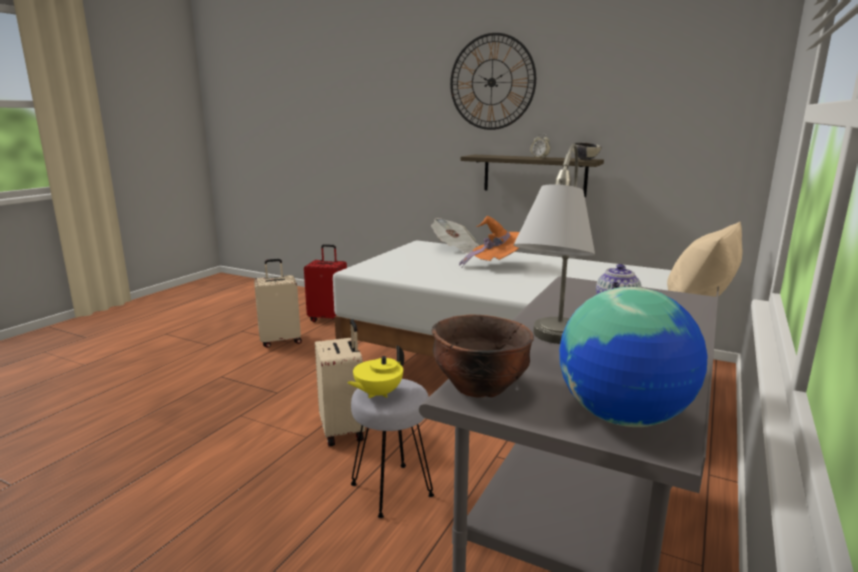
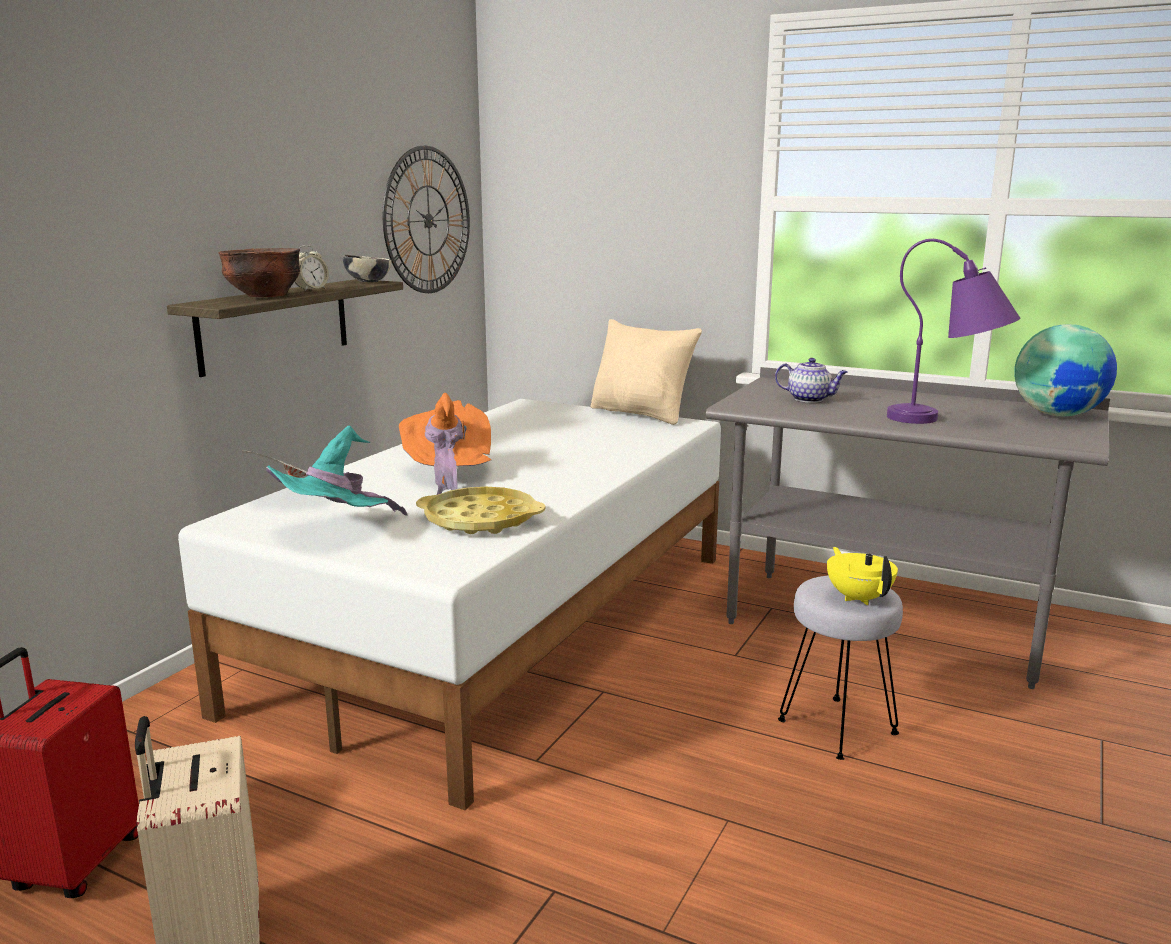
camera: 90 degrees left, 0 degrees up
(343, 430) = (698, 780): beige suitcase -> none
(377, 393) = (858, 598): yellow teapot -> yellow teapot turned 150 degrees counterclockwise
(406, 255) = (336, 532): none -> turquoise hat
(421, 272) = (480, 520): none -> yellow tray
(479, 386) = (1057, 440): brown bowl -> brown bowl (264, 296)
(492, 82) = (178, 145): wall clock -> wall clock (428, 220)
(550, 347) = (947, 421): grey table lamp -> purple table lamp

